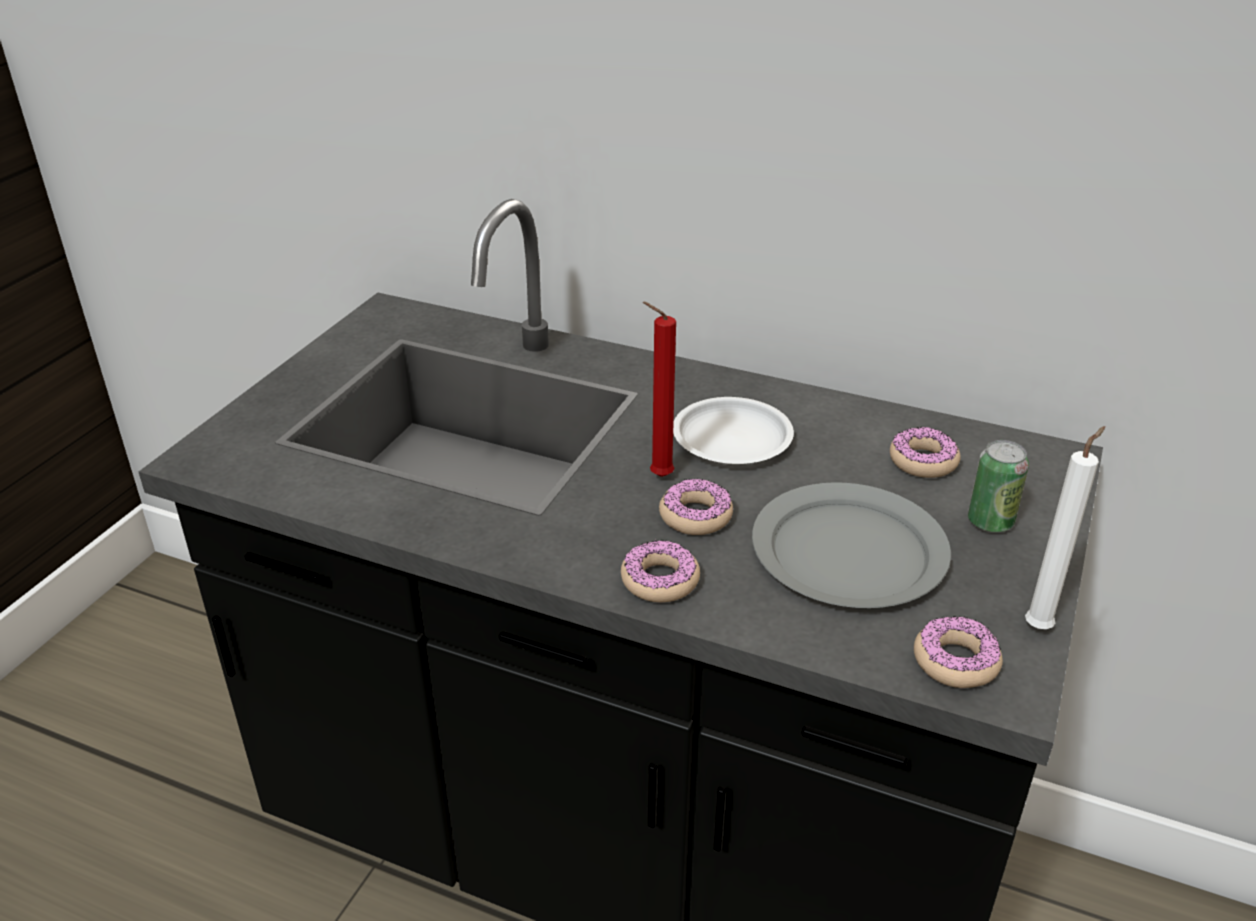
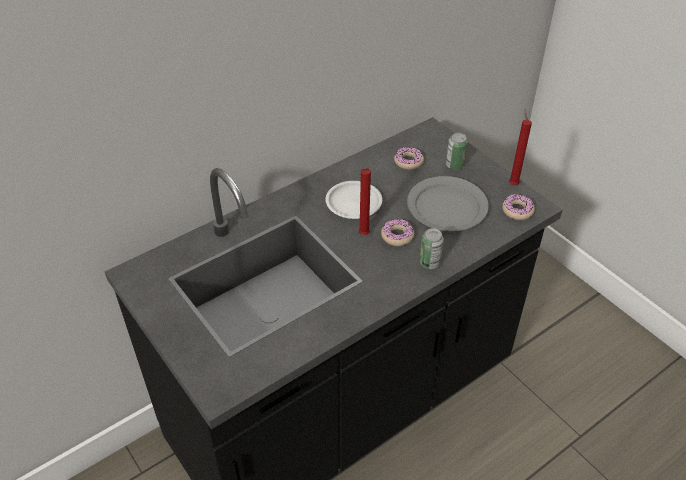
camera: 60 degrees left, 10 degrees up
(660, 580) = (429, 263): donut -> can
(1040, 626) = (513, 183): white candle -> red candle

